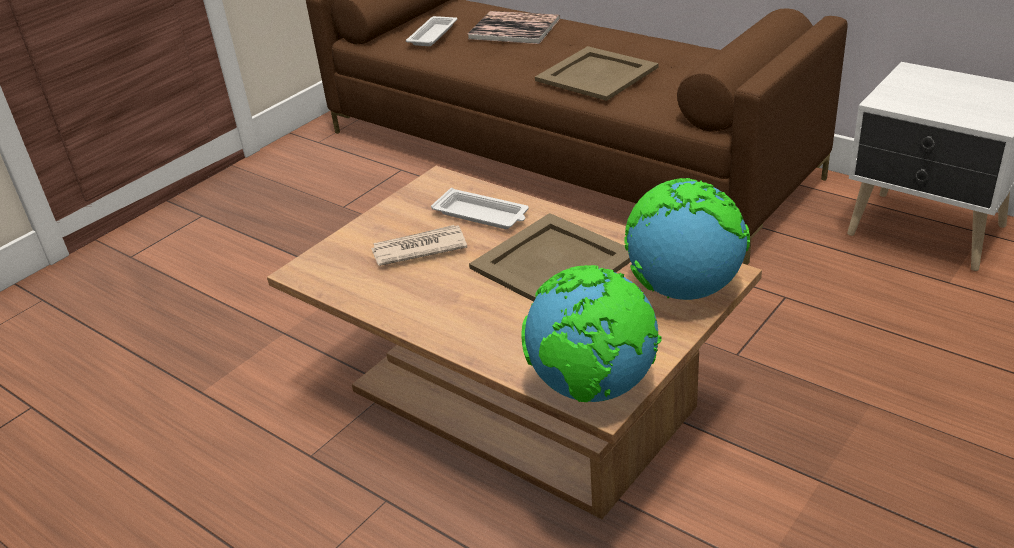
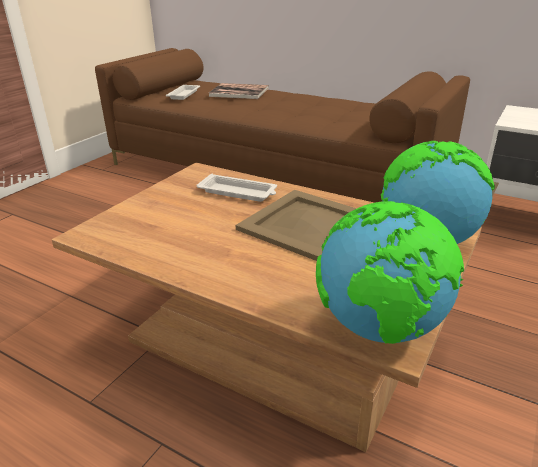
camera: 10 degrees left, 5 degrees down
(418, 249) = (188, 216): newspaper -> none
(598, 74) = (303, 113): beige tray -> none

